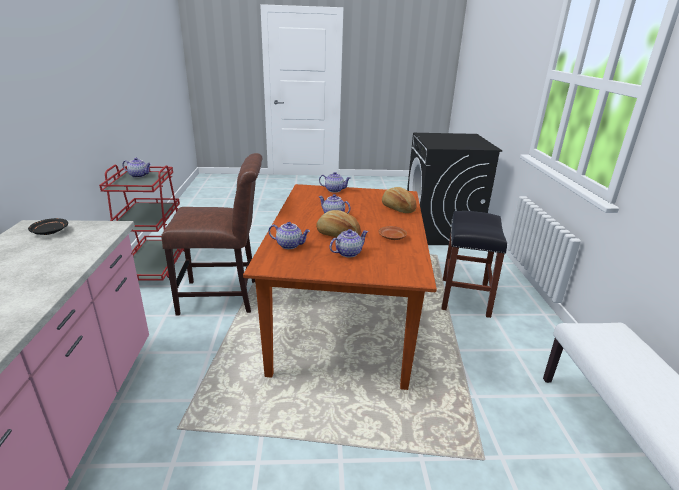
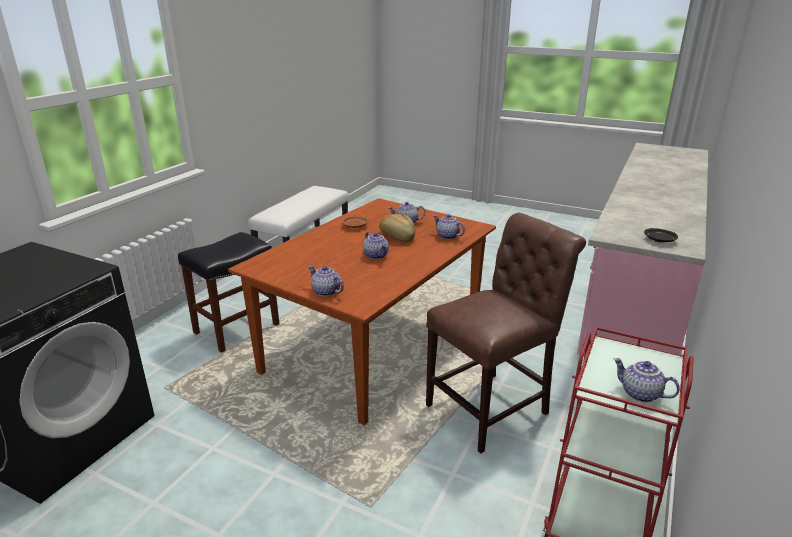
camera: 150 degrees left, 0 degrees up
(224, 297) = (493, 407): brown chair -> brown chair turned 120 degrees clockwise
(397, 208) = (298, 250): bread -> none

